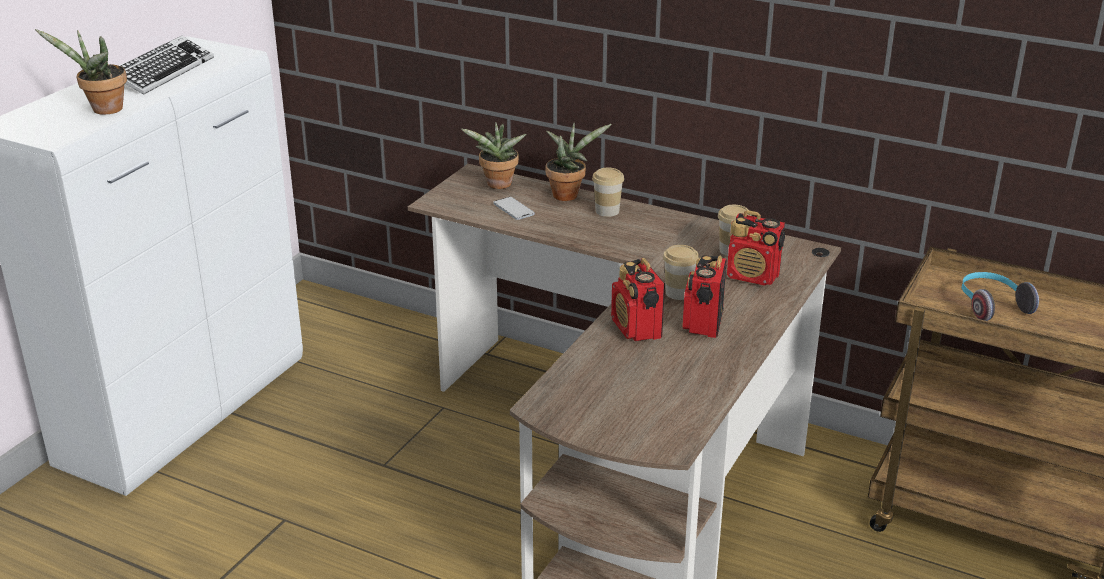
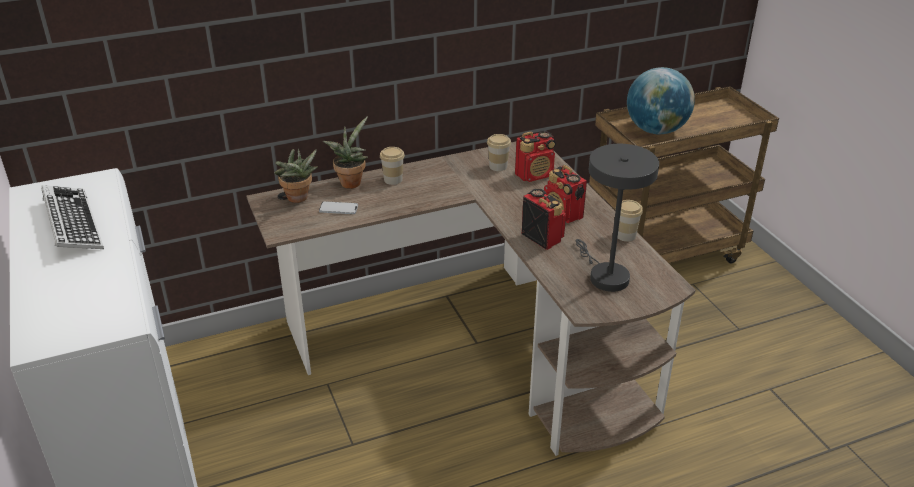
camera: 50 degrees left, 5 degrees up
(103, 110) = (102, 279): potted plant -> none
(624, 394) = (605, 275): none -> grey table lamp
(636, 329) = (542, 237): radio -> radio turned 150 degrees counterclockwise
(679, 293) = (521, 205): cup -> cup (625, 235)
(991, 305) = (656, 130): headphones -> globe

